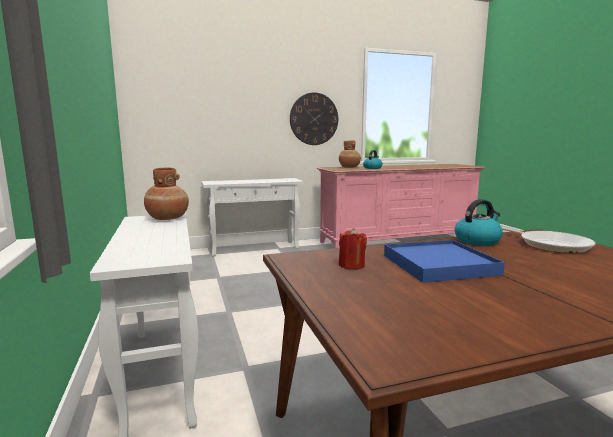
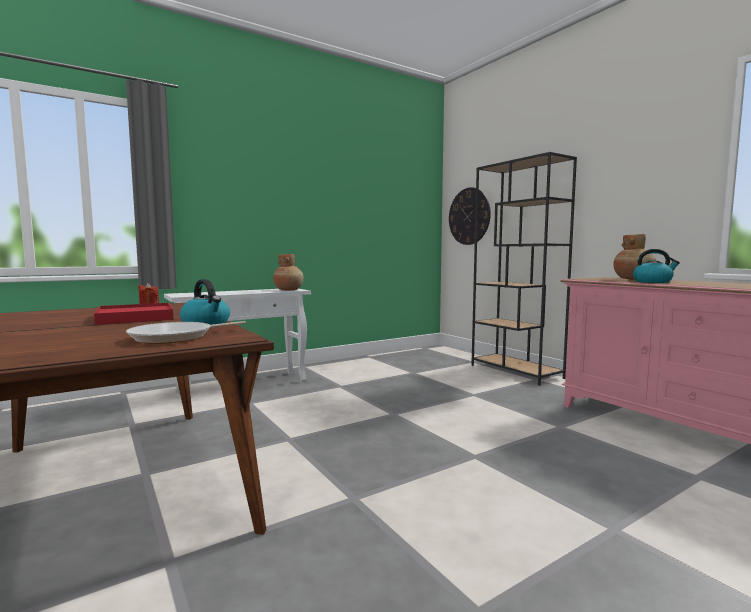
camera: 75 degrees right, 5 degrees down
(255, 248) = (516, 372): white console table -> bookcase
(314, 119) = (625, 204): wall clock -> wall clock (469, 216)
(439, 265) = (135, 317): blue tray -> red tray

